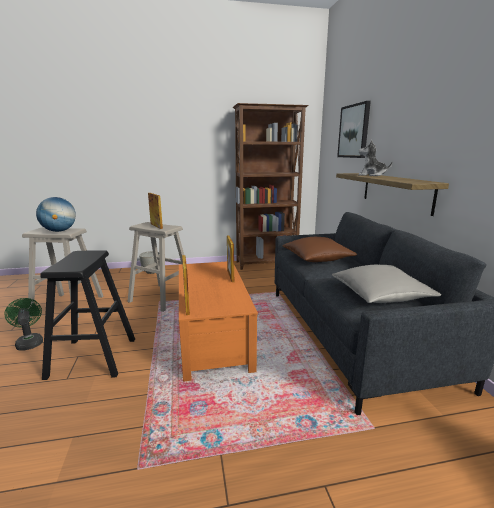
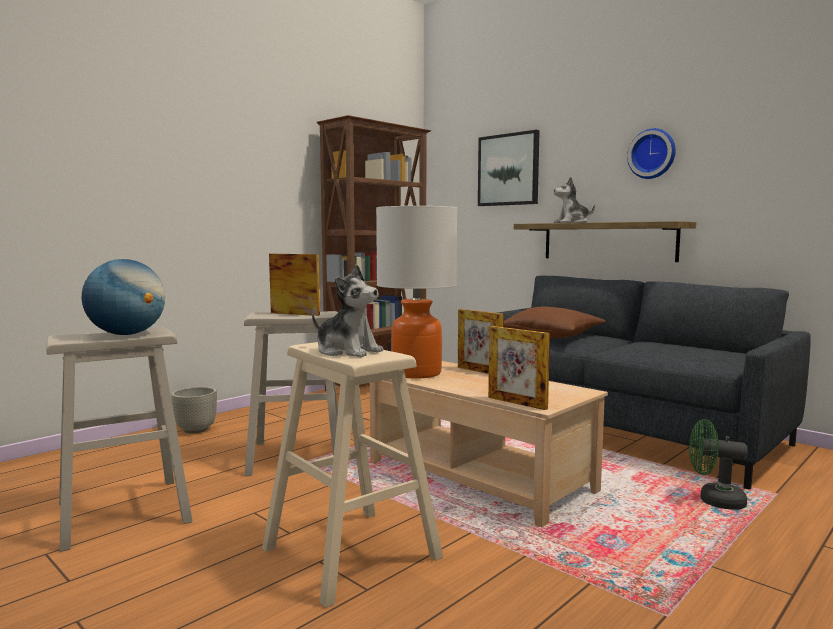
camera: 35 degrees left, 10 degrees down
(29, 342) = (167, 580): green fan -> green fan (714, 500)
(76, 260) = (347, 351): none -> plush toy
(93, 357) = (350, 553): black stool -> beige stool
(198, 269) = (416, 373): none -> table lamp
(214, 337) = (480, 476): orange coffee table -> beige coffee table
(380, 295) = (695, 351): grey pillow -> none
(429, 120) = (652, 154): none -> wall clock

